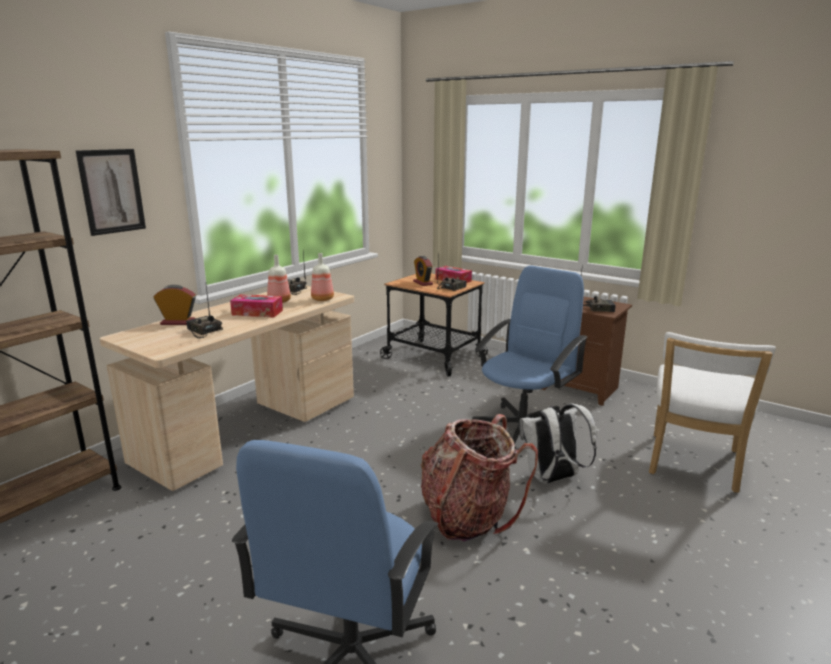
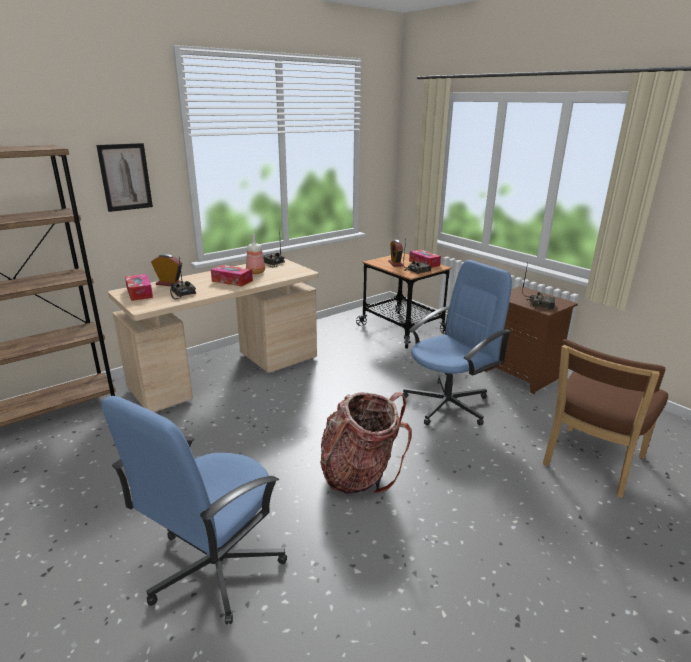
camera: 15 degrees right, 5 degrees up
(145, 336) = (139, 293): none -> tissue box
(322, 299) = (290, 273): bottle -> none
(552, 478) = (450, 454): white backpack -> none
(692, 465) = (590, 464): white chair -> brown chair

